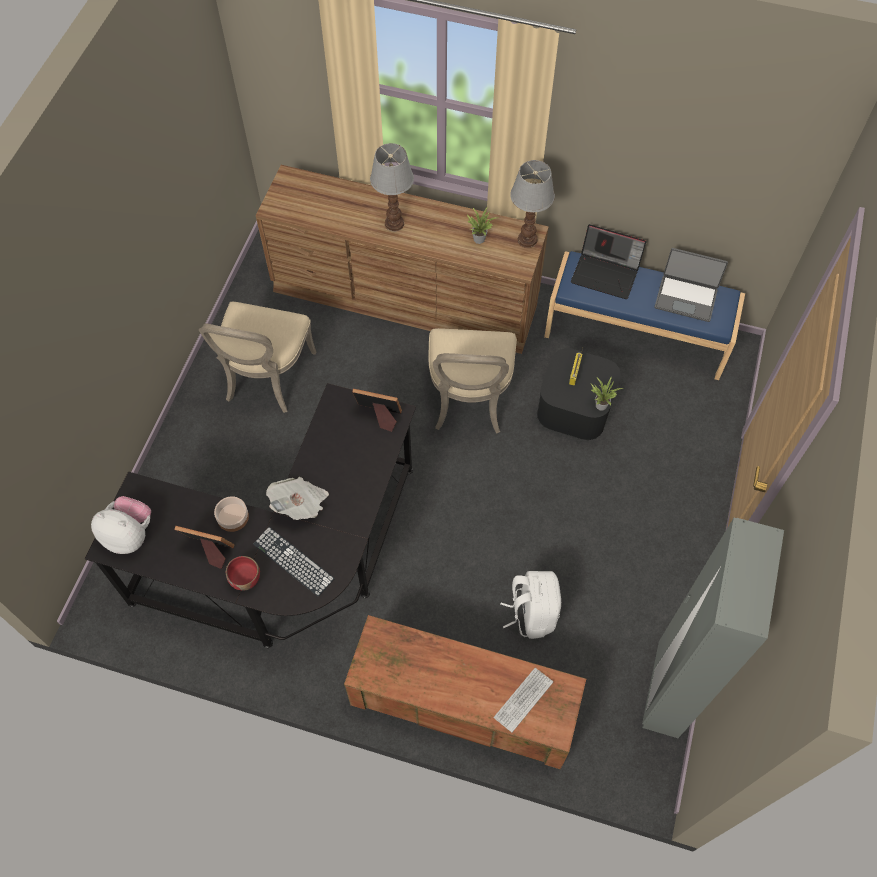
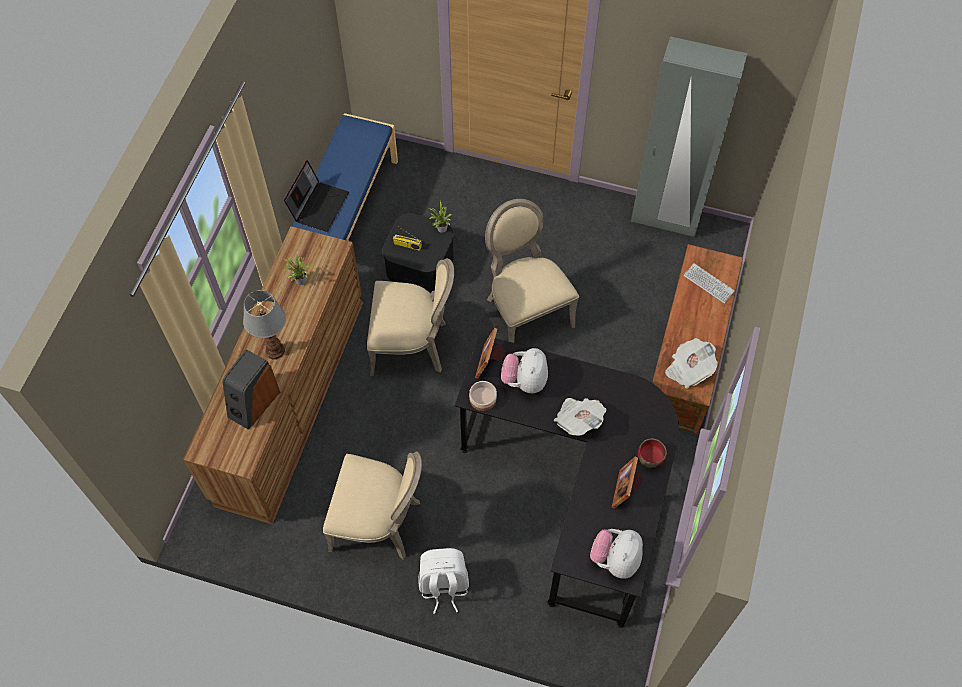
camera: 90 degrees left, 0 degrees up
(232, 517) = (593, 474): bowl -> bowl (483, 399)
(293, 561) = (631, 422): keyboard -> none
(335, 211) = (253, 403): none -> speaker
(353, 450) = (525, 381): none -> plush toy
(395, 663) = (688, 369): none -> newspaper
(516, 515) = (525, 311): none -> beige chair
(526, 239) = (304, 243): table lamp -> none
(531, 613) = (611, 303): white backpack -> white backpack (443, 586)
(686, 298) = (349, 151): laptop -> none

